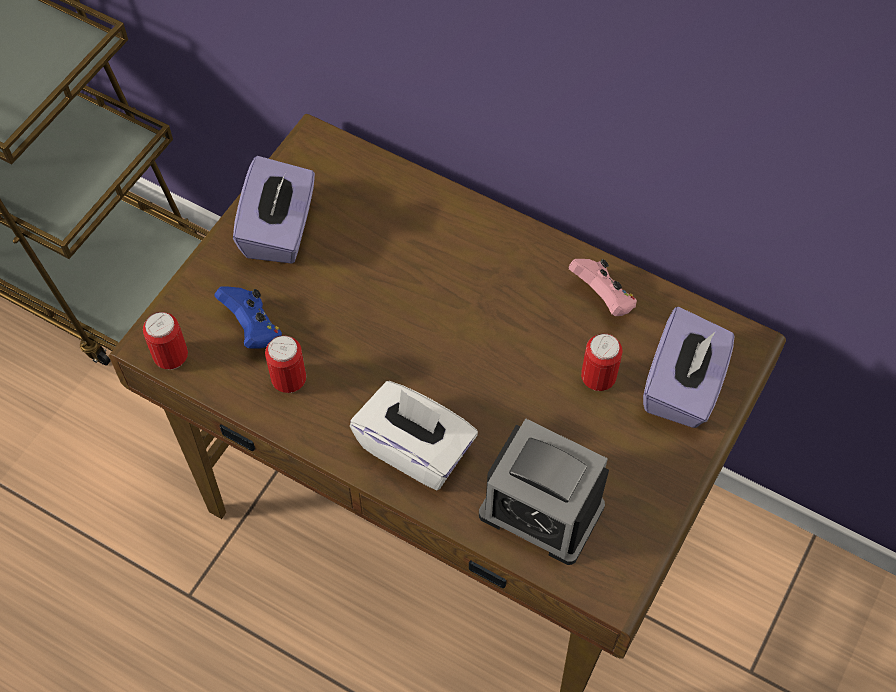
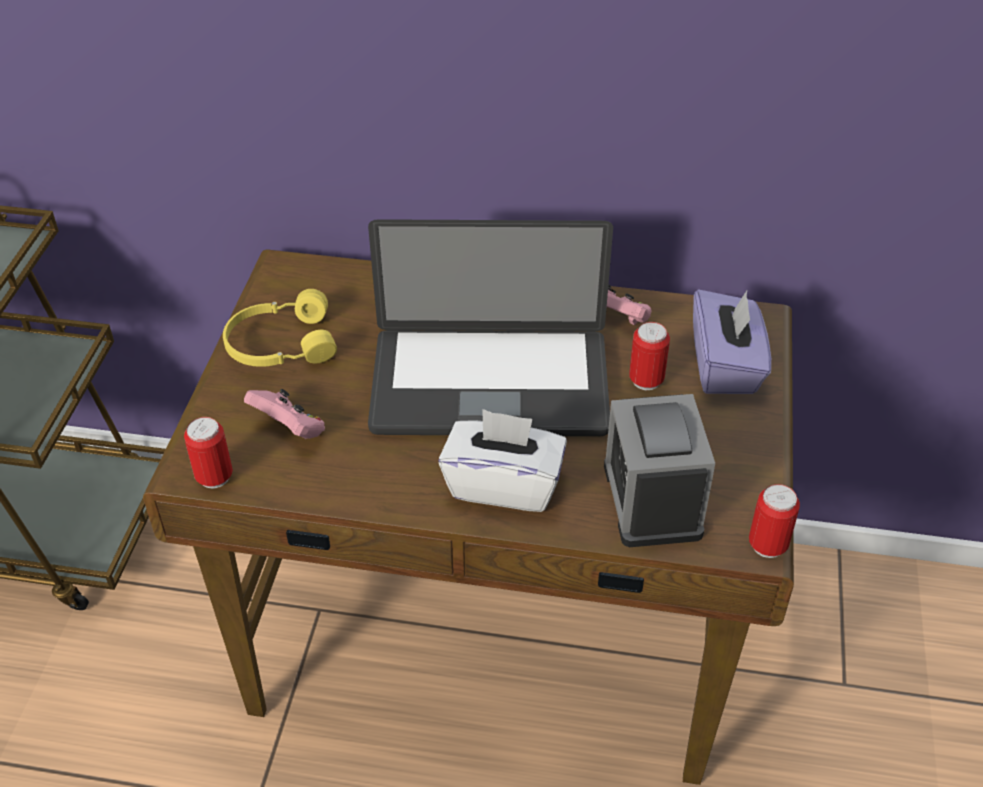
camera: 20 degrees left, 15 degrees down
(253, 329) = (290, 430): blue game controller -> pink game controller
(280, 230) = (280, 344): purple tissue box -> yellow headphones
(289, 381) = (348, 463): can -> can (767, 545)
(449, 337) = (490, 385): none -> laptop
(541, 510) = (652, 500): alarm clock -> alarm clock turned 75 degrees clockwise

